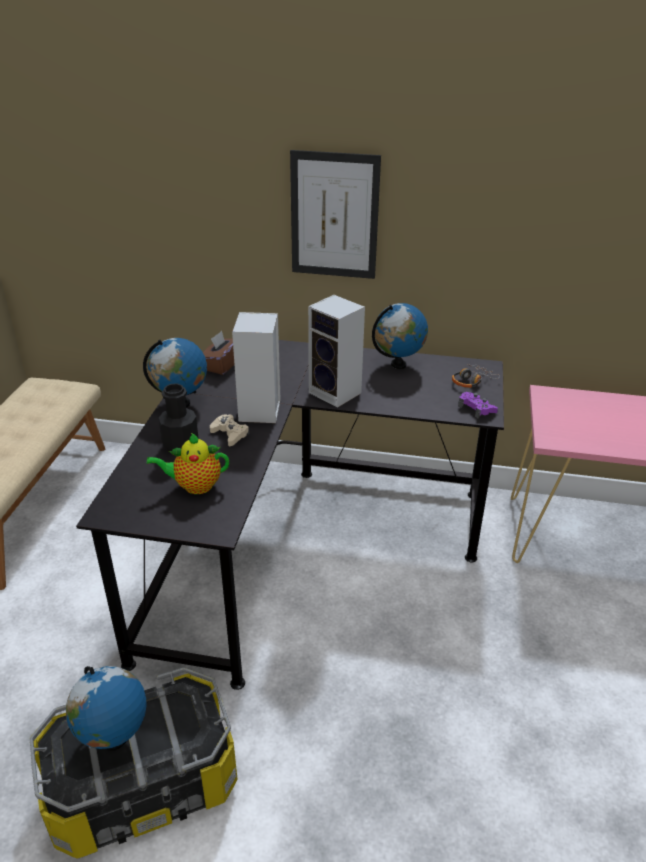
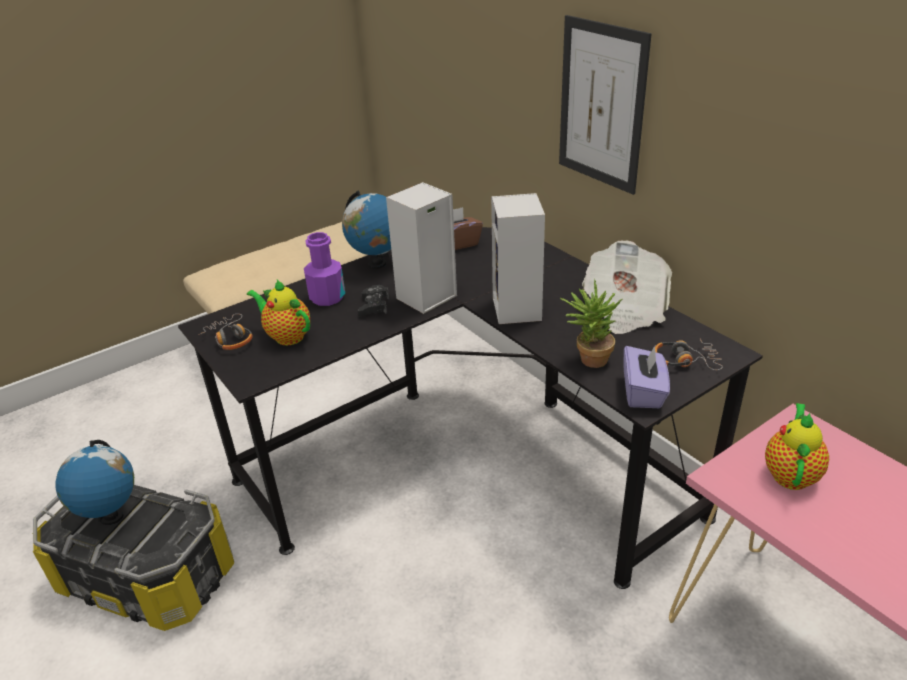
camera: 45 degrees right, 0 degrees up
(148, 511) = (230, 338): none -> headphones
(180, 444) = (327, 297): black bottle -> purple bottle
(230, 434) = (374, 306): beige game controller -> black game controller
(398, 365) = (624, 309): globe -> newspaper
(421, 404) = (588, 358): none -> potted plant
(476, 409) = (643, 392): purple game controller -> purple tissue box
(574, 421) = (790, 473): none -> teapot

